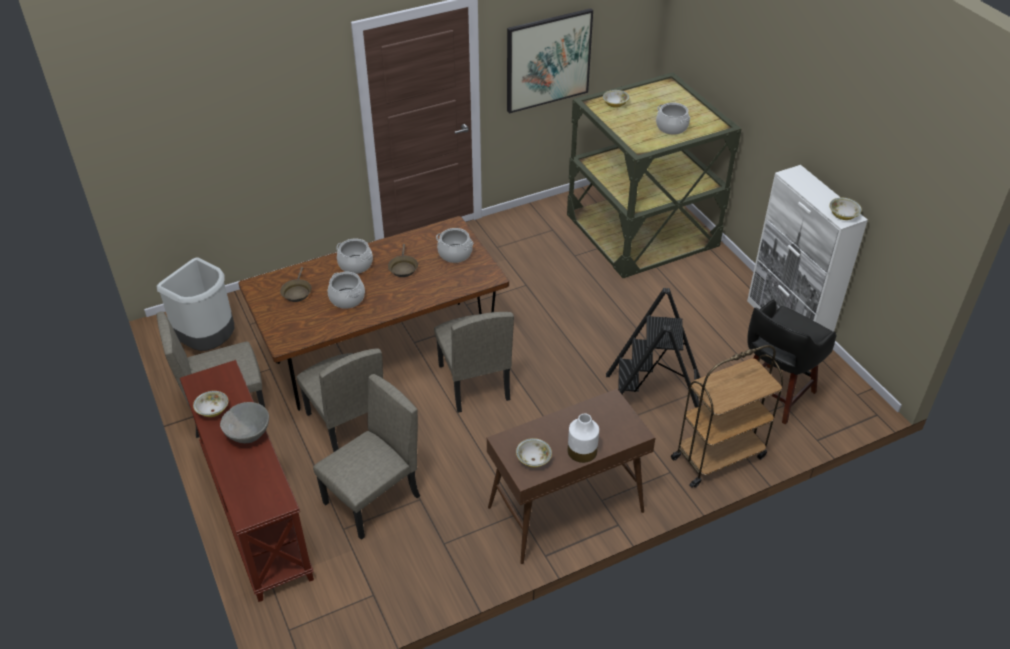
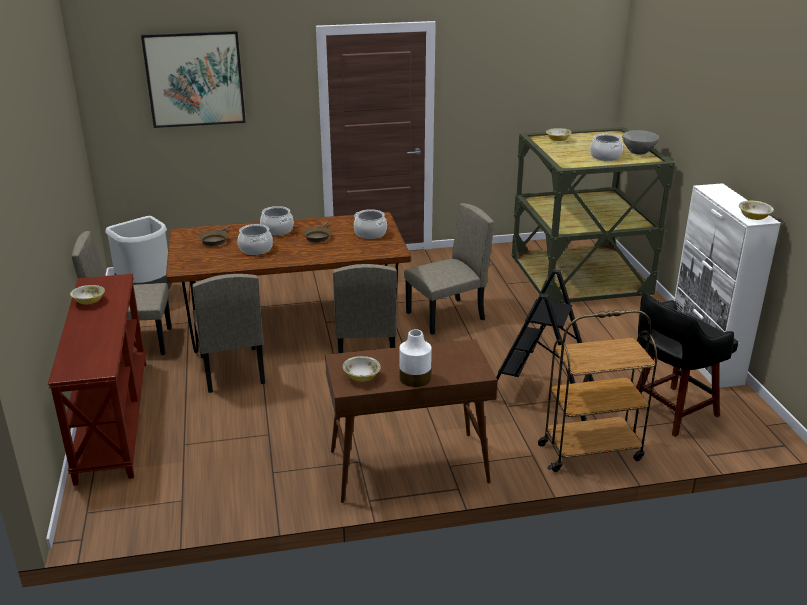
camera: 15 degrees right, 15 degrees down
(248, 435) = (107, 321): grey bowl -> grey bowl (638, 152)
(372, 500) = (223, 427): beige chair -> beige chair (446, 316)
(548, 60) = (502, 100): picture -> picture (195, 79)

